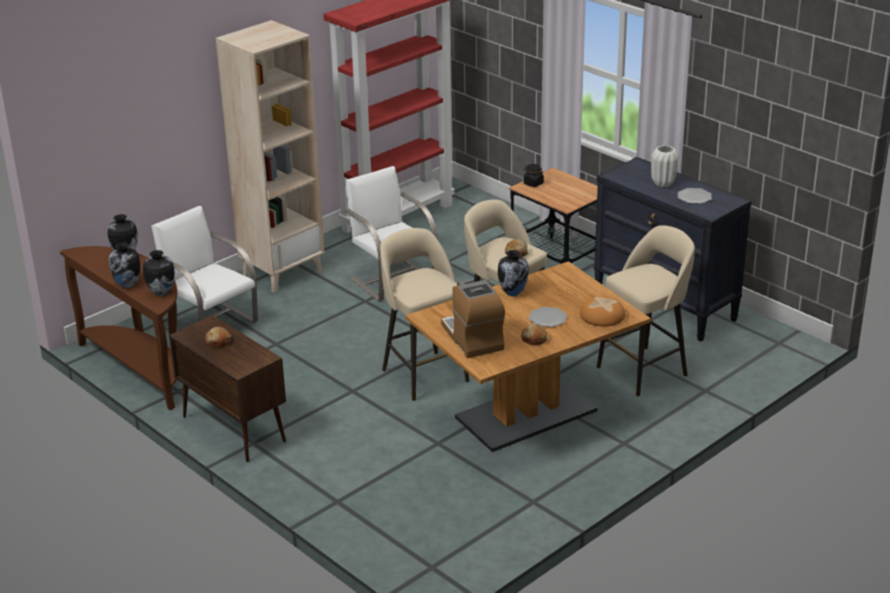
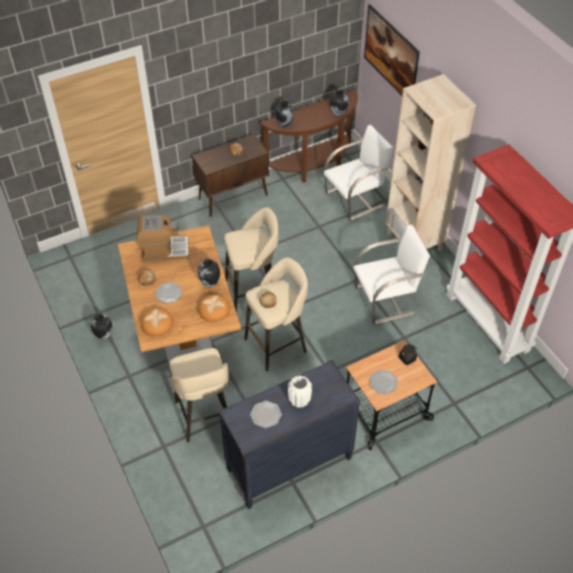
camera: 105 degrees right, 20 degrees up
(112, 142) = (389, 67): none -> picture
(127, 285) = (299, 112): vase -> vase (104, 336)
(553, 282) = (214, 309): none -> bread
(574, 192) = (383, 382): none -> plate

